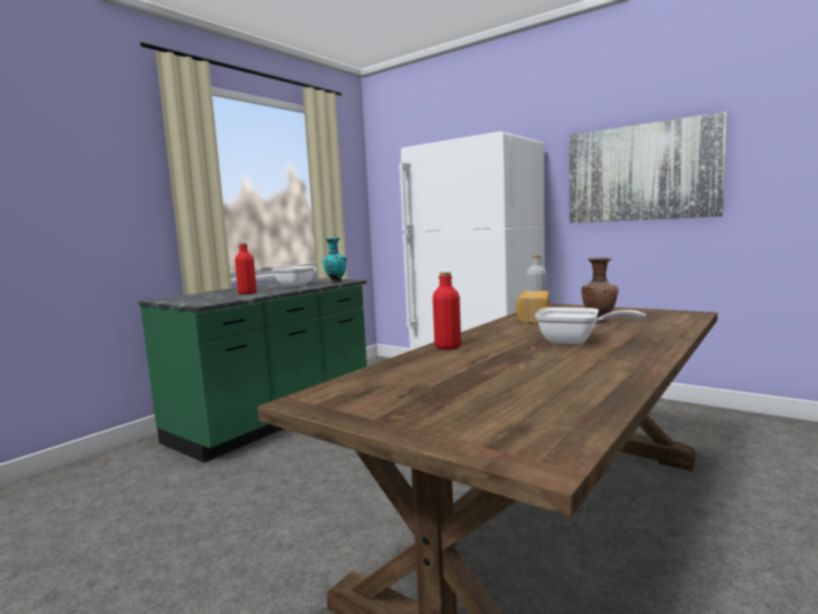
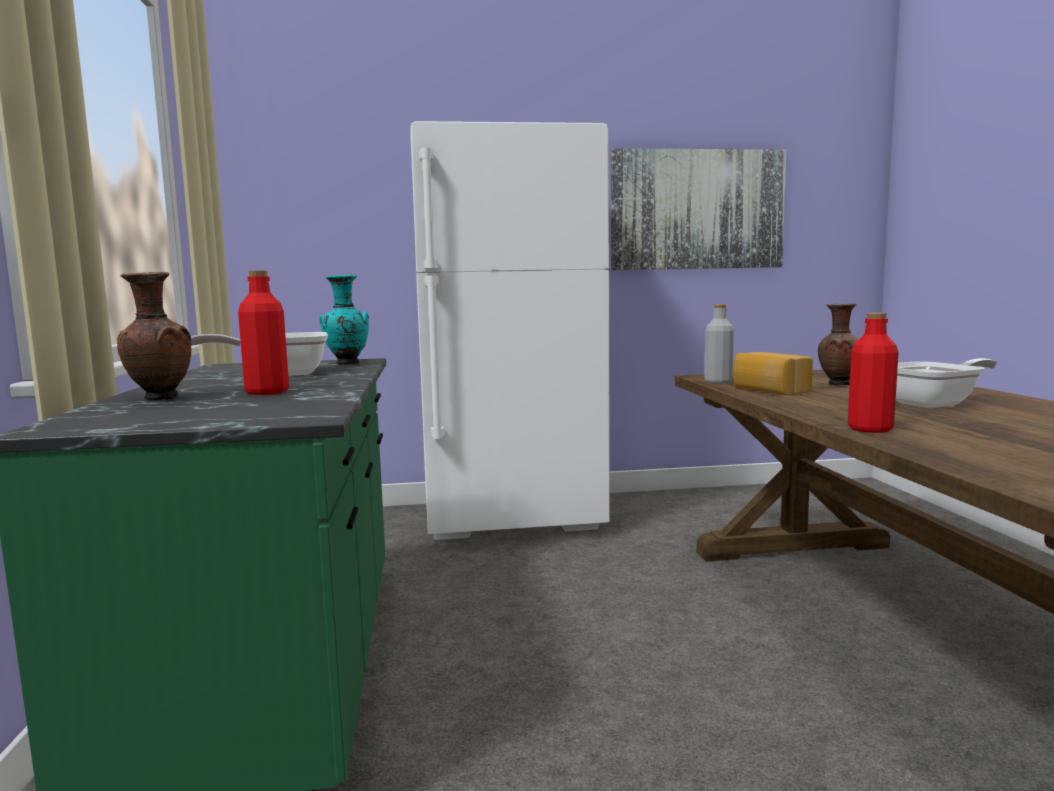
camera: 45 degrees left, 0 degrees up
(217, 292) = (158, 399): none -> brown vase

